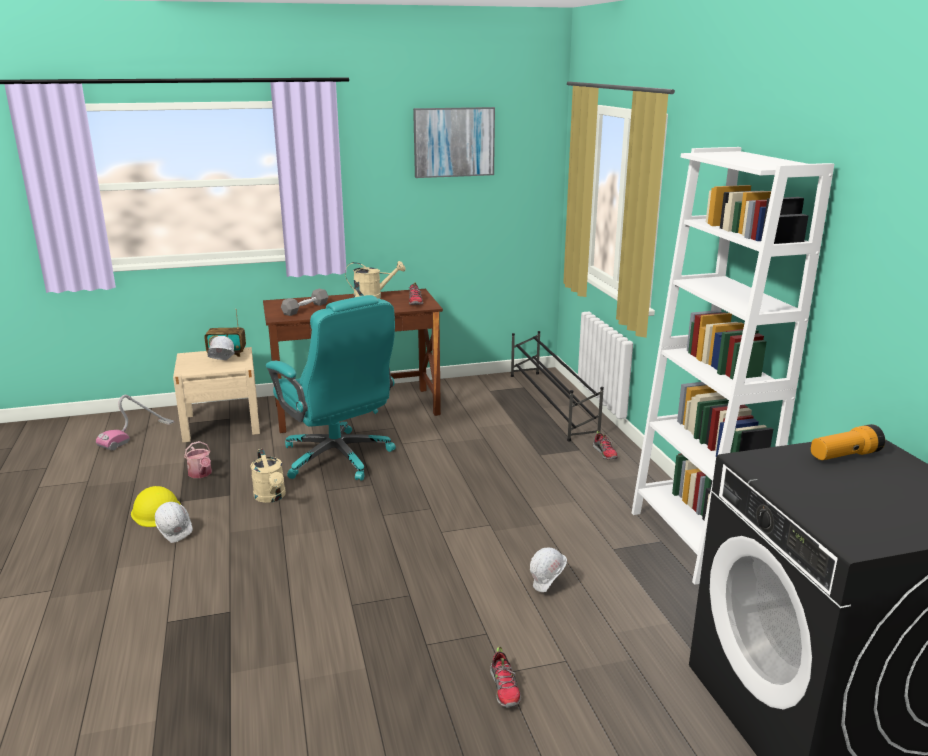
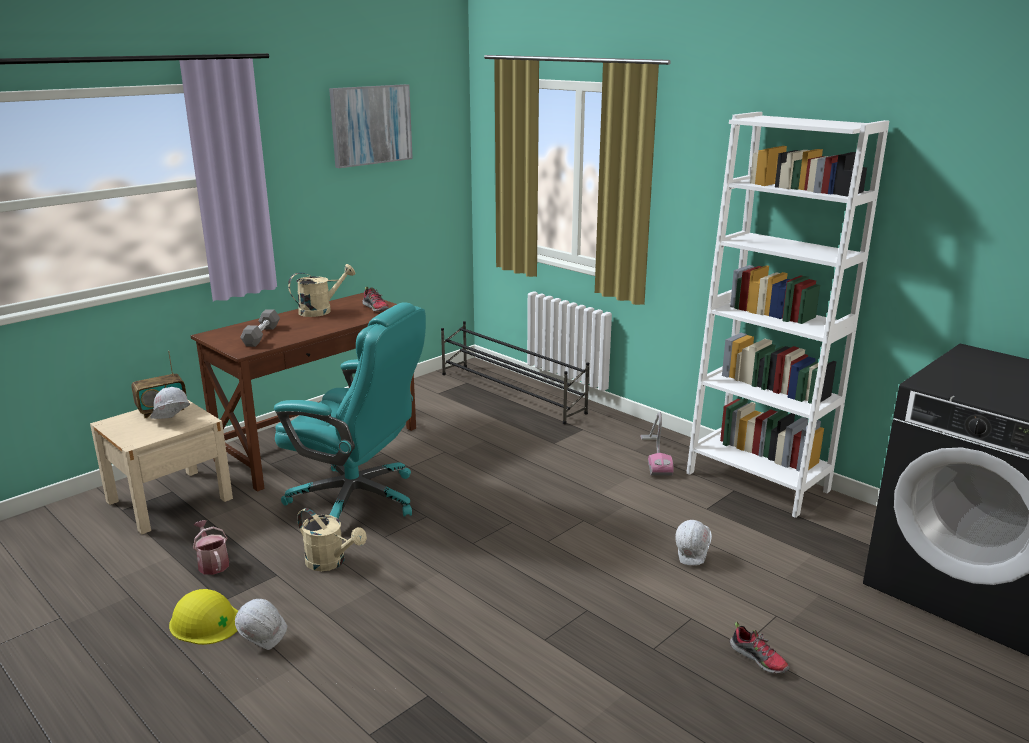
camera: 30 degrees left, 0 degrees up
(137, 435) = (64, 542): vacuum cleaner -> vacuum cleaner (655, 456)
(201, 474) = (212, 563): watering can -> watering can turned 150 degrees counterclockwise
(605, 453) = (608, 427): shoe -> none
(844, 456) = (972, 364): flashlight -> none

